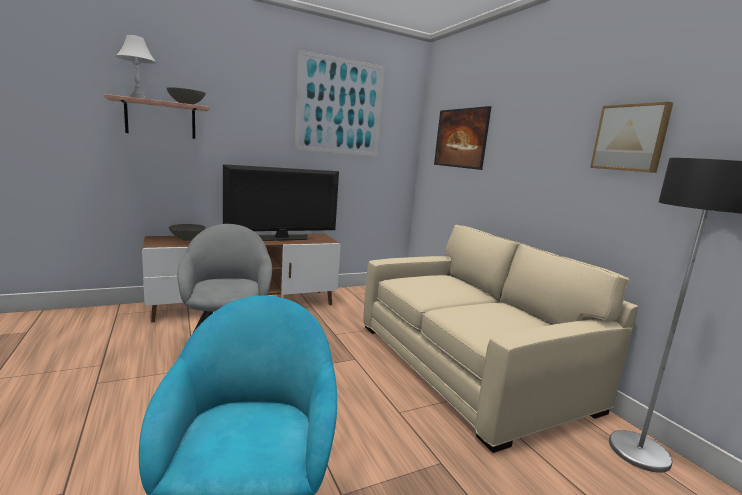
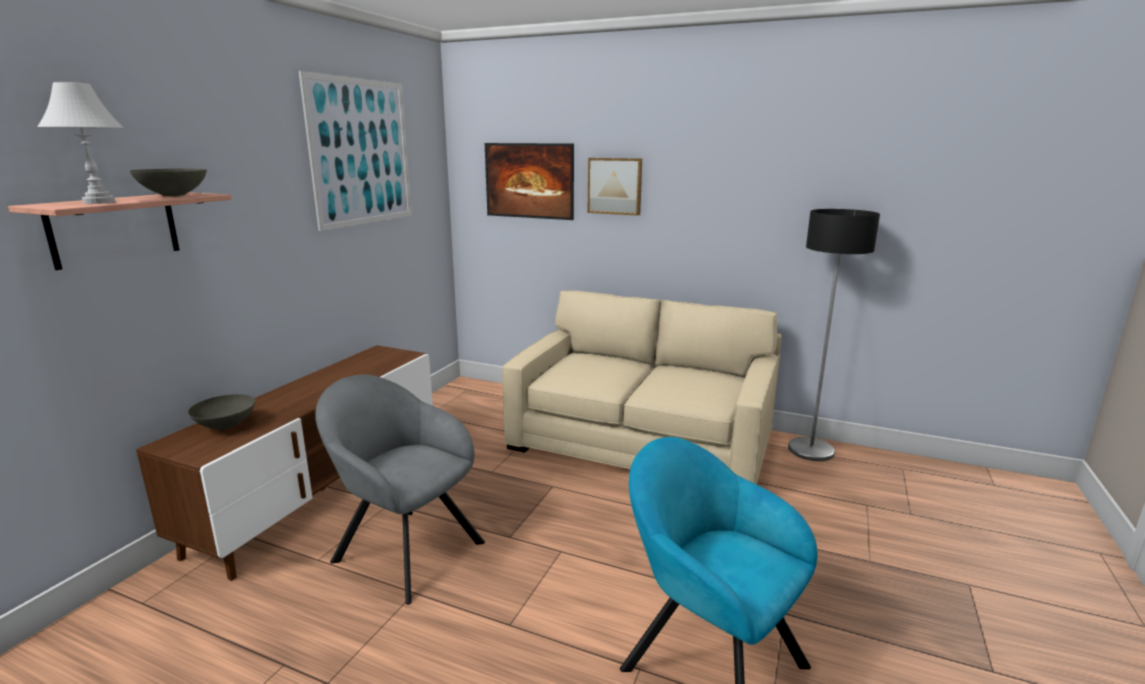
camera: 40 degrees left, 5 degrees up
(281, 238) = (344, 372): television -> none
(630, 138) = (752, 186): picture -> picture (615, 186)

